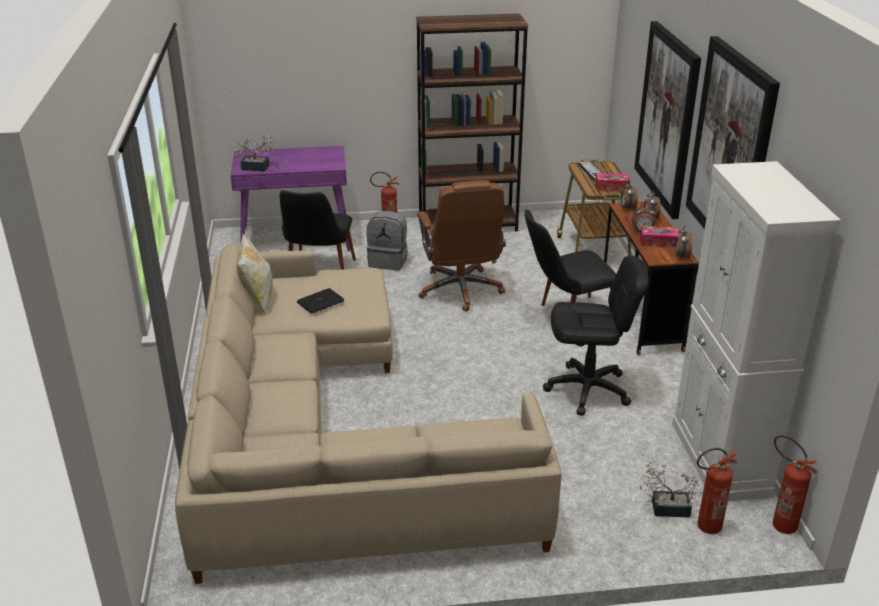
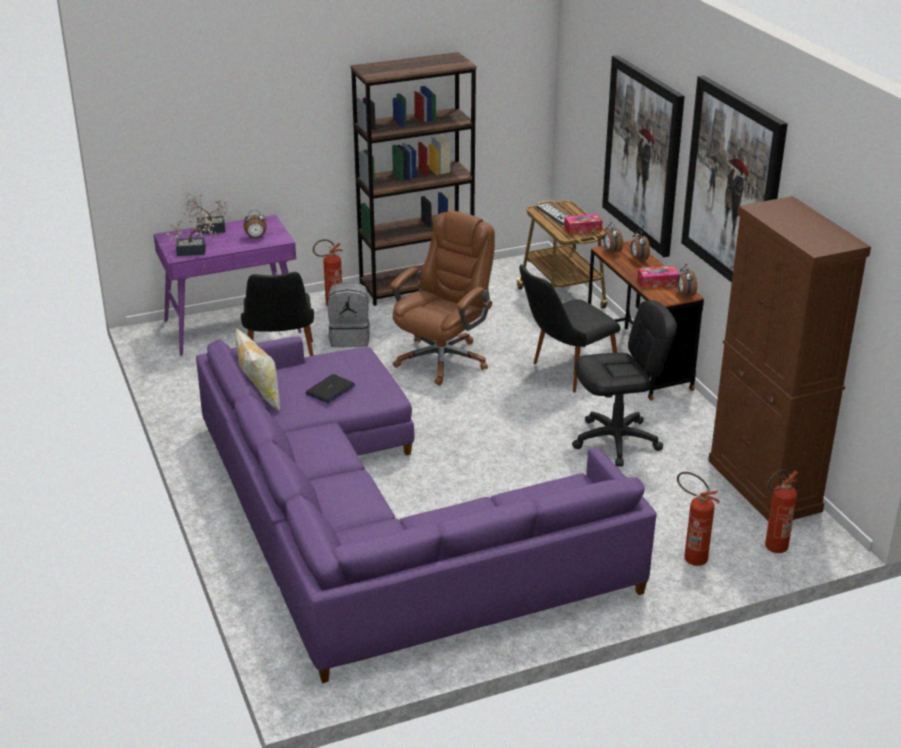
camera: 15 degrees left, 0 degrees up
(322, 436) = (374, 527): beige sofa -> purple sofa
(461, 290) = (443, 359): brown office chair -> brown office chair turned 120 degrees counterclockwise
(642, 232) = (637, 274): alarm clock -> alarm clock (256, 238)
(665, 508) = (732, 537): potted plant -> potted plant (207, 229)
(720, 459) = (764, 486): white cabinet -> brown cabinet
(778, 523) = (835, 533): fire extinguisher -> fire extinguisher (690, 557)

